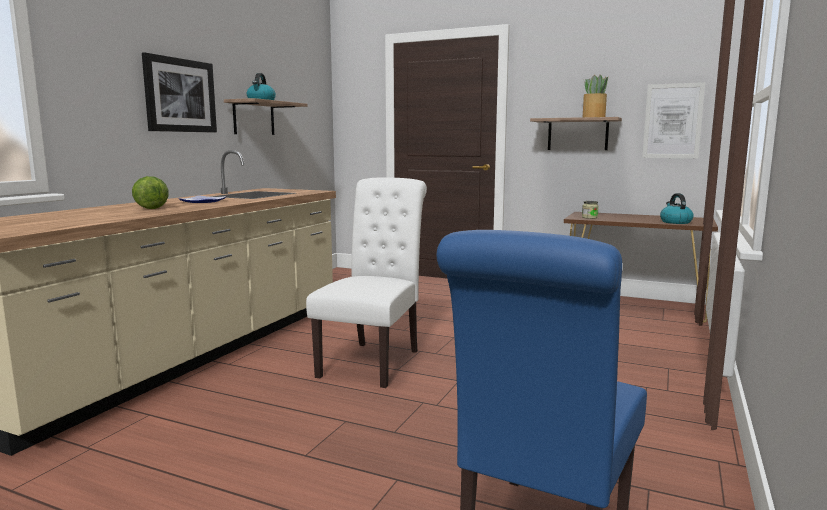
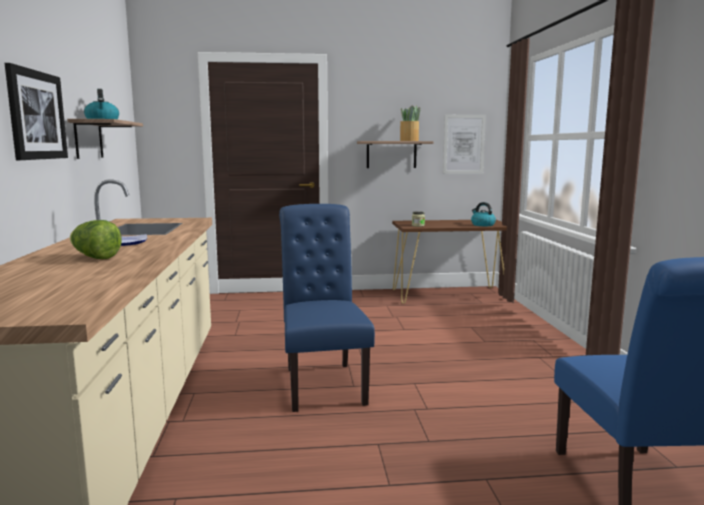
camera: 30 degrees left, 0 degrees up
(374, 361) = (322, 383): white chair -> blue chair

